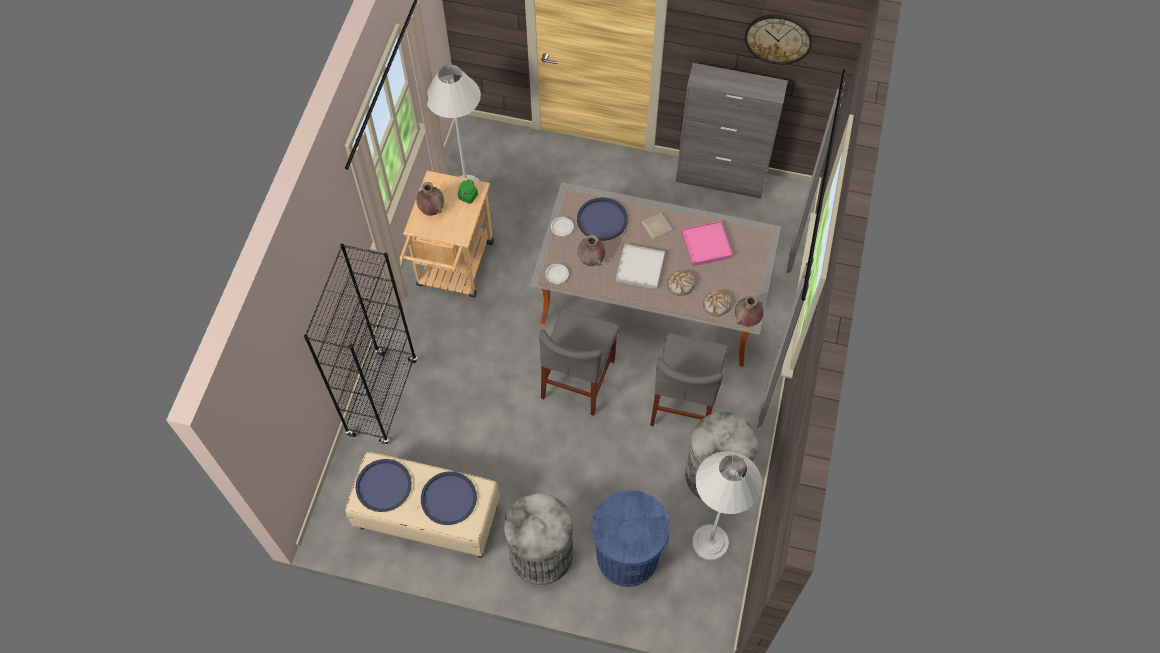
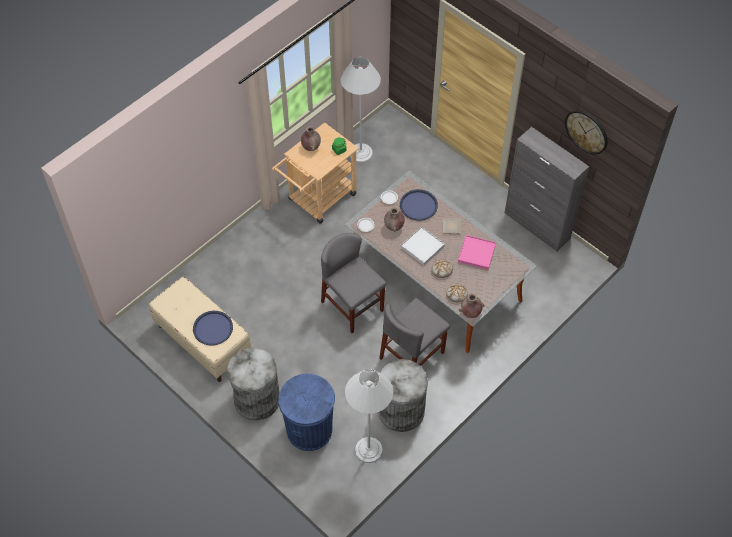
camera: 30 degrees right, 5 degrees down
(383, 398) = (223, 256): black bookcase -> none
(384, 485) = (180, 301): blue tray -> none
(578, 379) = (352, 306): grey chair -> grey chair turned 90 degrees clockwise

